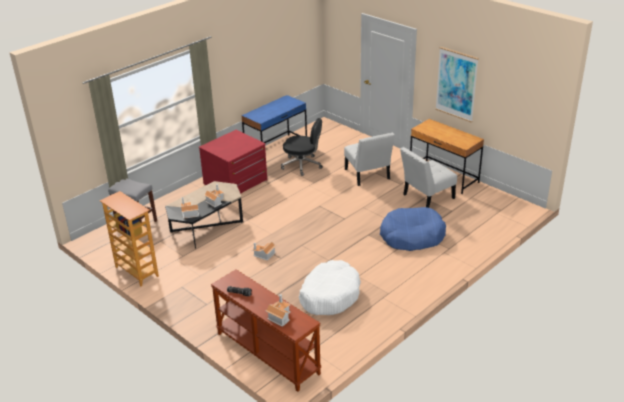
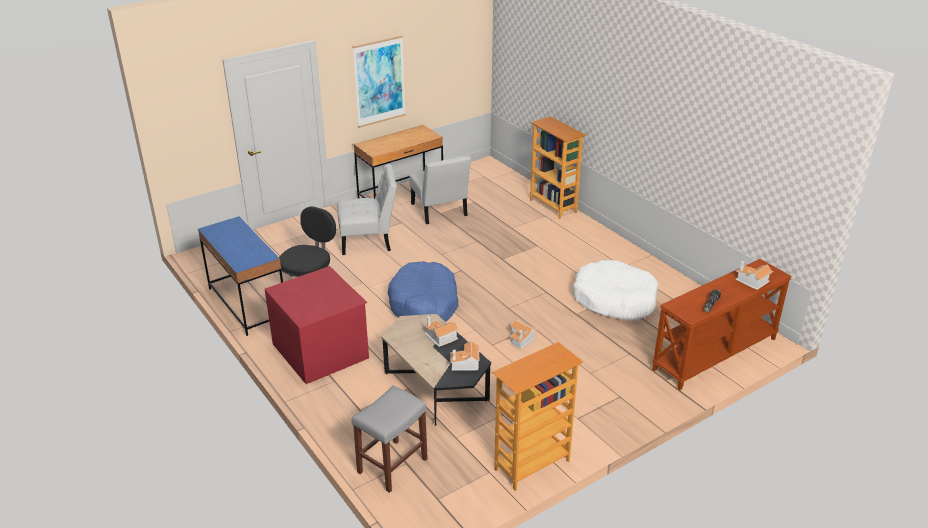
camera: 80 degrees left, 0 degrees up
(411, 236) = (514, 232): blue dog bed -> blue dog bed (424, 303)
(469, 251) = (553, 206): none -> bookcase

